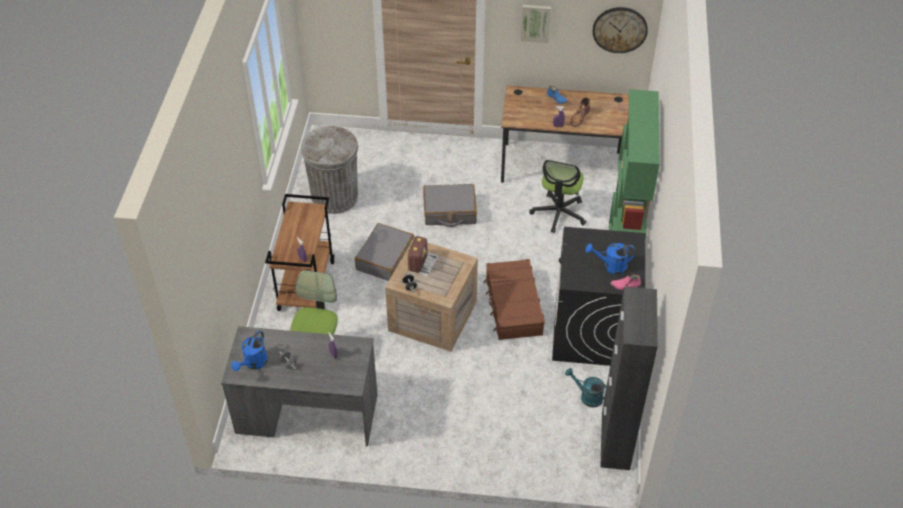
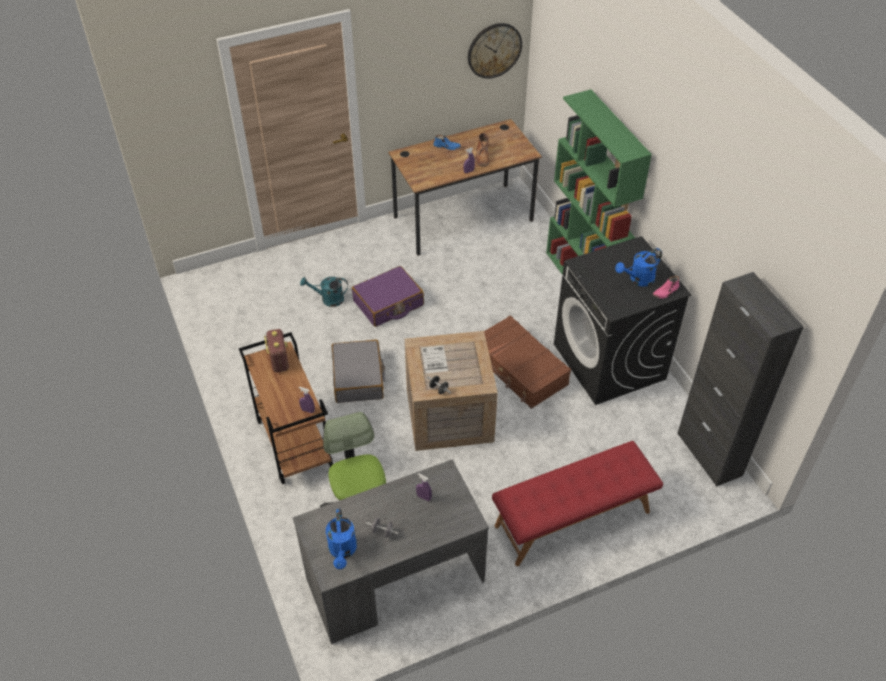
camera: 30 degrees left, 0 degrees up
(334, 197) = (257, 337): grey trash can -> none
(417, 263) = (428, 362): radio -> radio (279, 361)
(449, 211) = (388, 303): grey suitcase -> purple suitcase
(466, 435) = (572, 519): none -> red bench
(535, 22) = (409, 69): picture -> none
(558, 213) = (494, 263): office chair -> none
(587, 396) = (652, 424): turquoise watering can -> turquoise watering can (328, 299)

